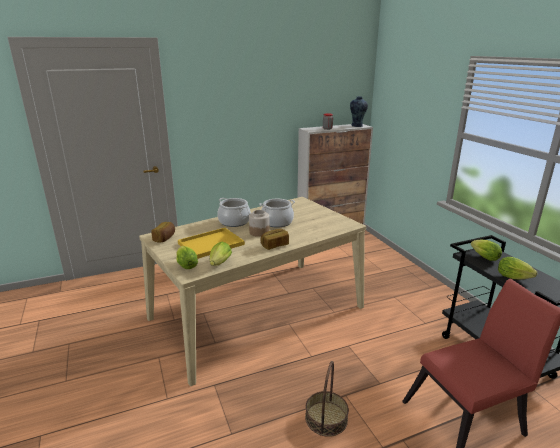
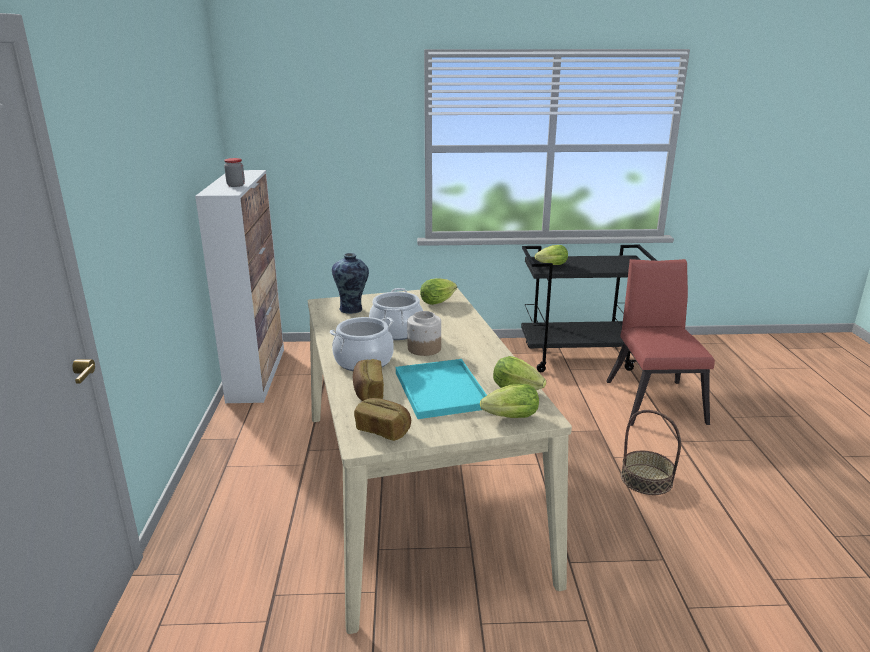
camera: 70 degrees left, 0 degrees up
(212, 243) = (439, 389): yellow tray -> turquoise tray
(274, 245) = (478, 345): bread -> bread (368, 391)
(357, 126) = (246, 173): vase -> vase (352, 309)
(515, 278) = (596, 266): lettuce -> lettuce (439, 301)

